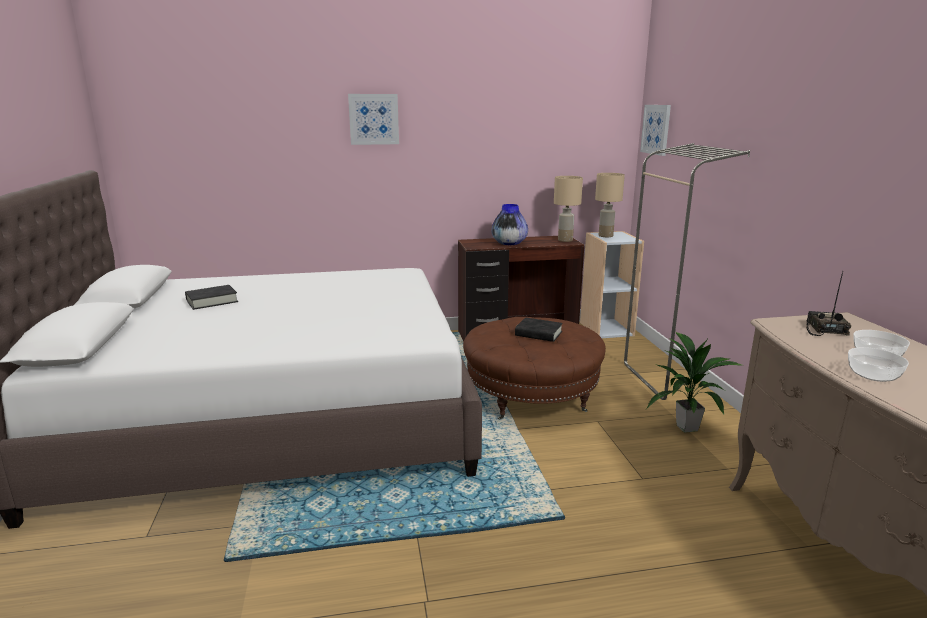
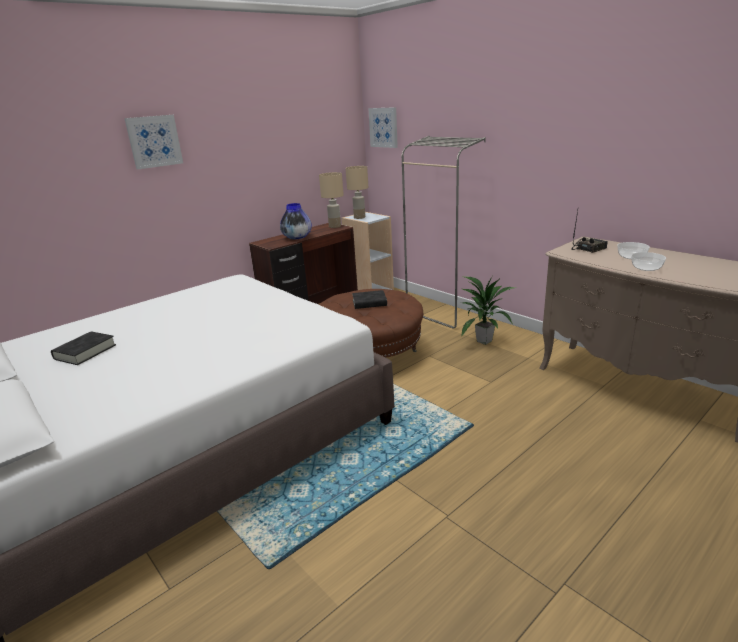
camera: 30 degrees left, 5 degrees up
(823, 329) = (588, 249): radio -> radio turned 75 degrees clockwise

